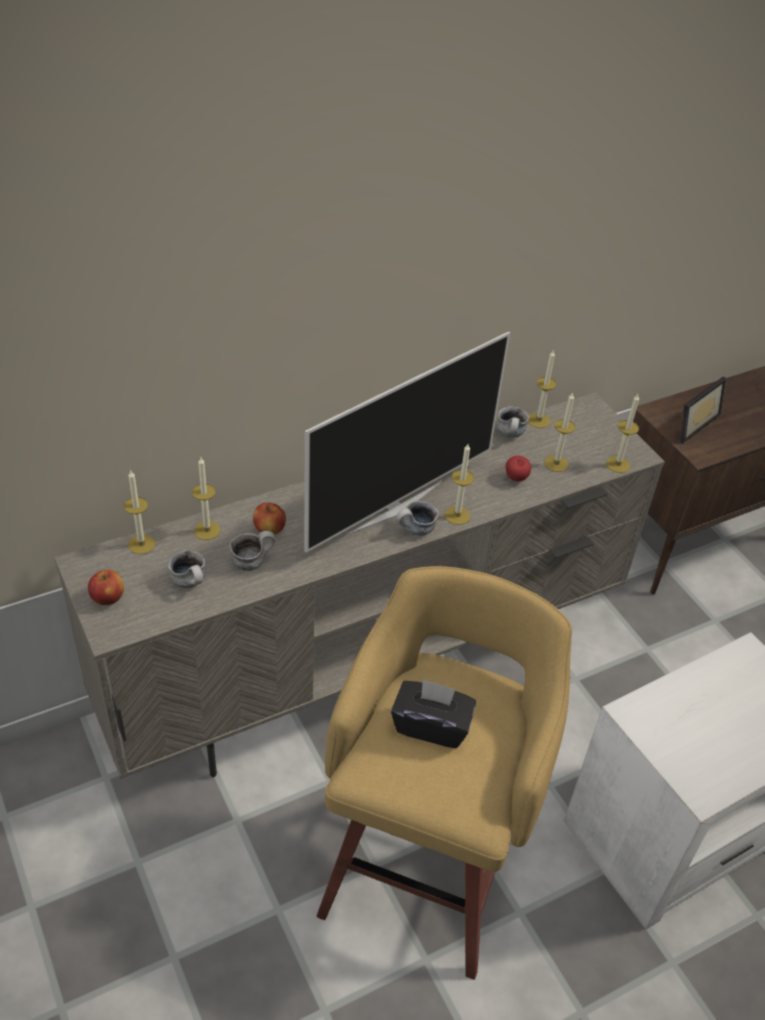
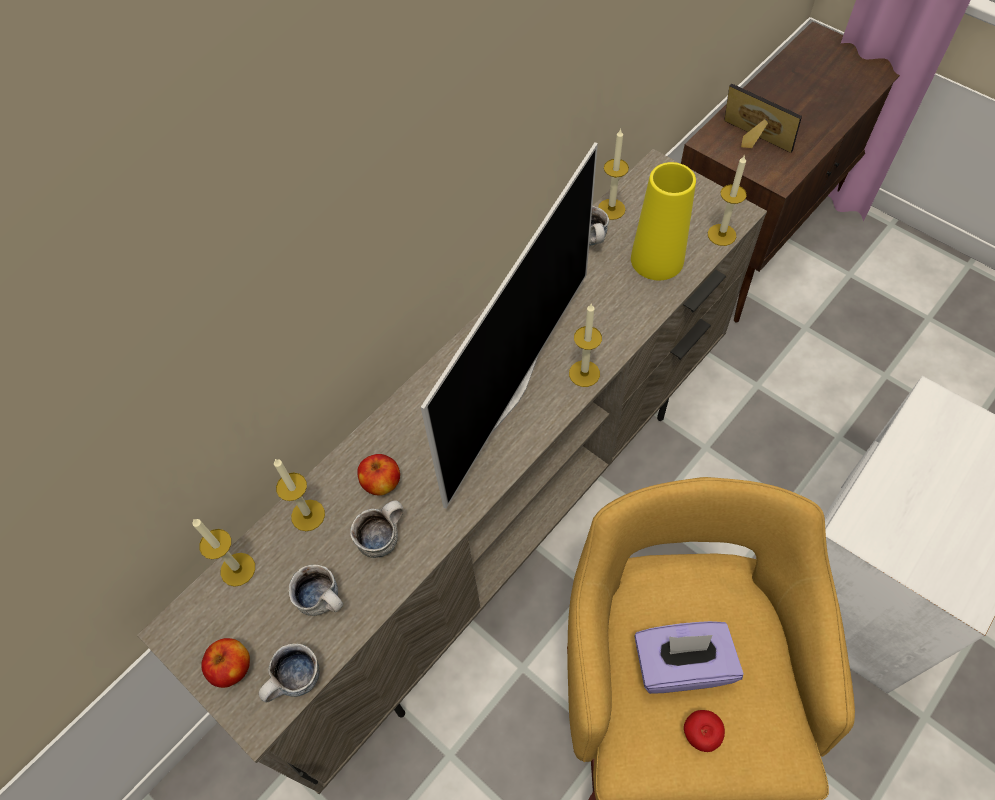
camera: 15 degrees left, 15 degrees up
(415, 531) = (548, 415): mug -> mug (296, 682)
(431, 725) = (681, 665): black tissue box -> purple tissue box
(515, 479) = (624, 298): apple -> apple (700, 734)
(556, 463) = (657, 259): candle -> yellow vase
(691, 423) = (751, 142): picture frame -> picture frame turned 75 degrees counterclockwise

